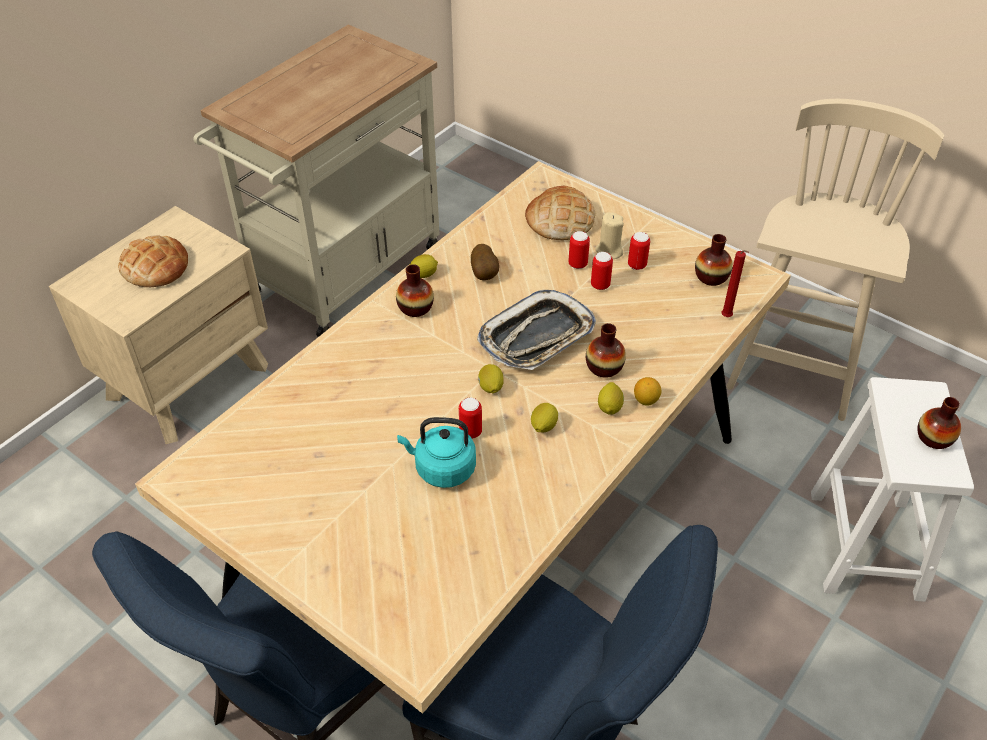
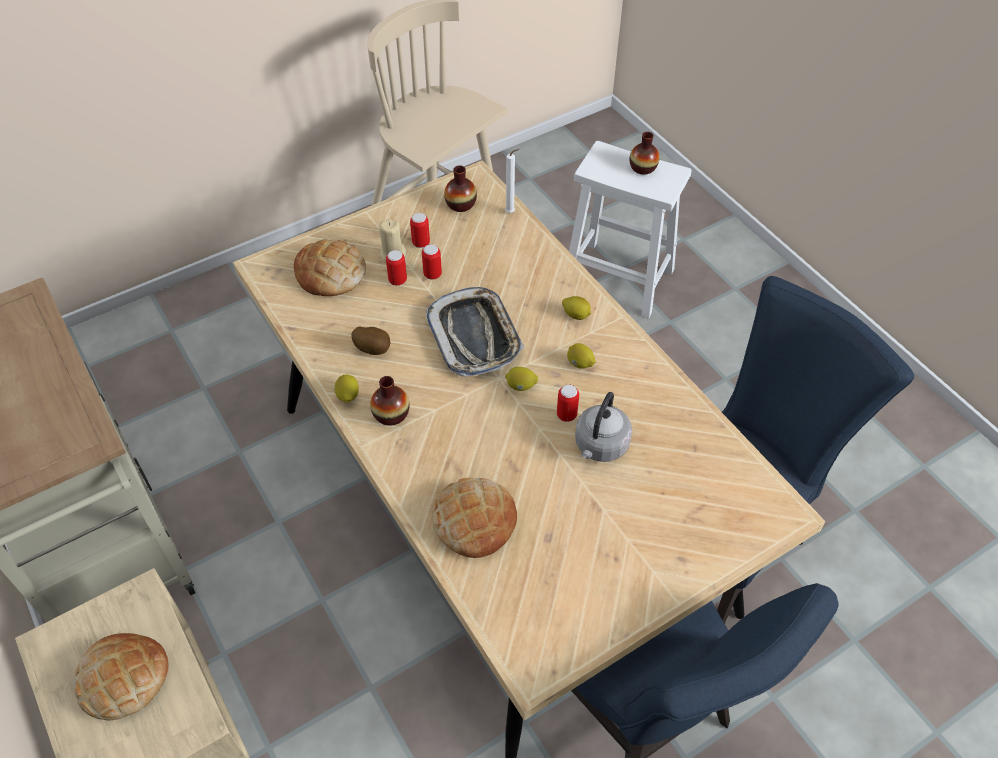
camera: 70 degrees left, 5 degrees up
(320, 396) = (474, 520): none -> bread
(442, 469) = (600, 446): turquoise kettle -> grey kettle
(604, 367) = (531, 304): vase -> none
(646, 400) = (578, 291): lemon -> none
(727, 318) = (511, 212): red candle -> white candle

